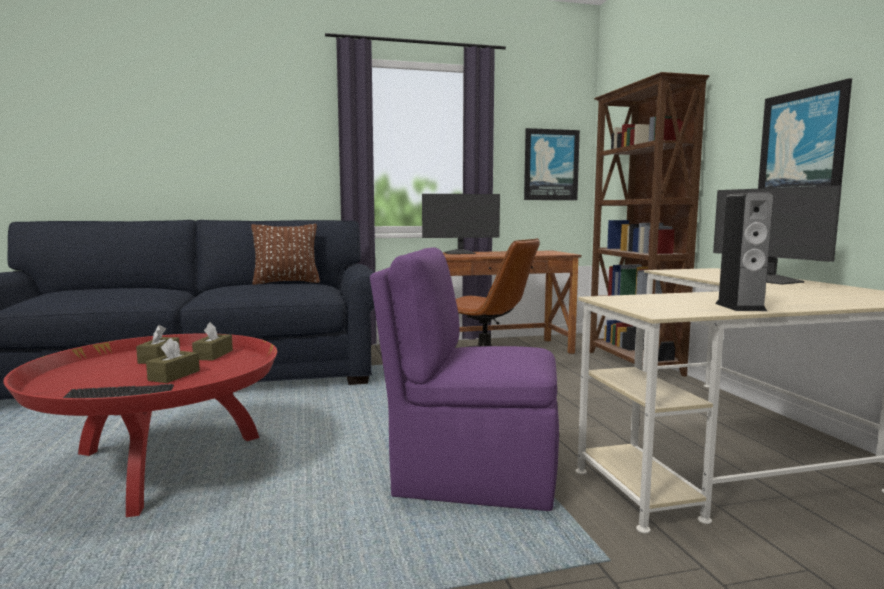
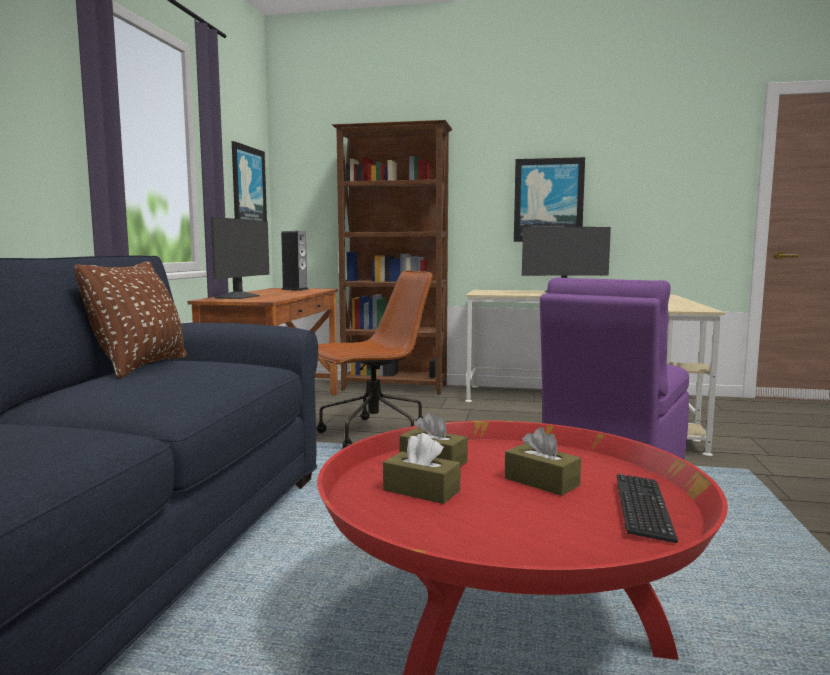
camera: 65 degrees left, 0 degrees up
(740, 307) = (679, 303): speaker -> speaker (295, 289)

